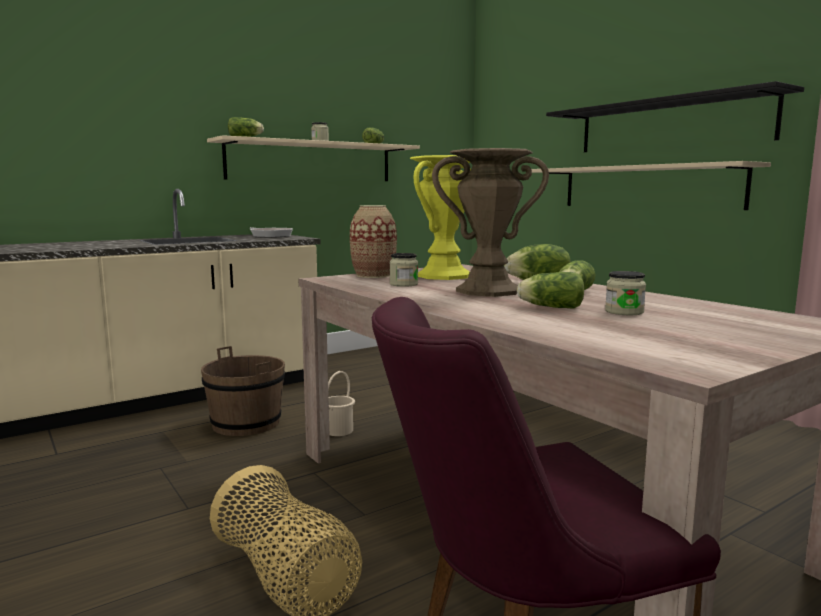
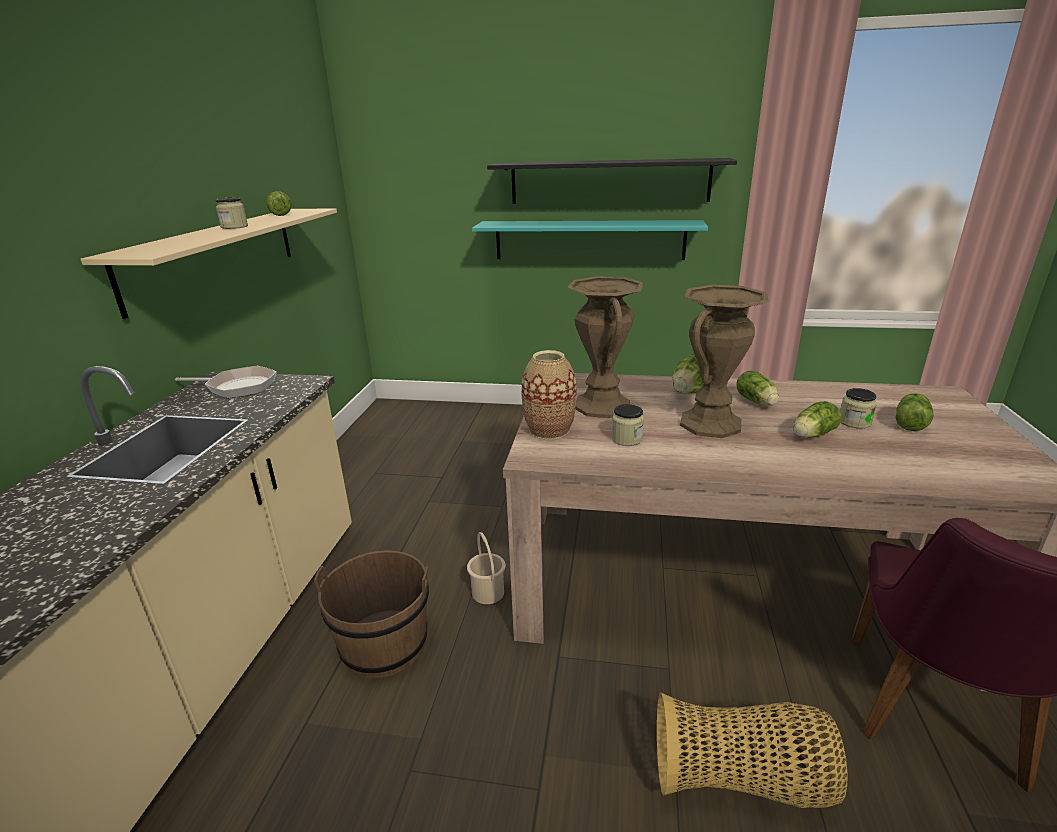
camera: 45 degrees left, 15 degrees up
(246, 137) = (167, 249): lettuce -> lettuce (910, 422)
(443, 276) = (601, 405): yellow vase -> brown vase
(647, 187) = (589, 240): beige shelf -> turquoise shelf

